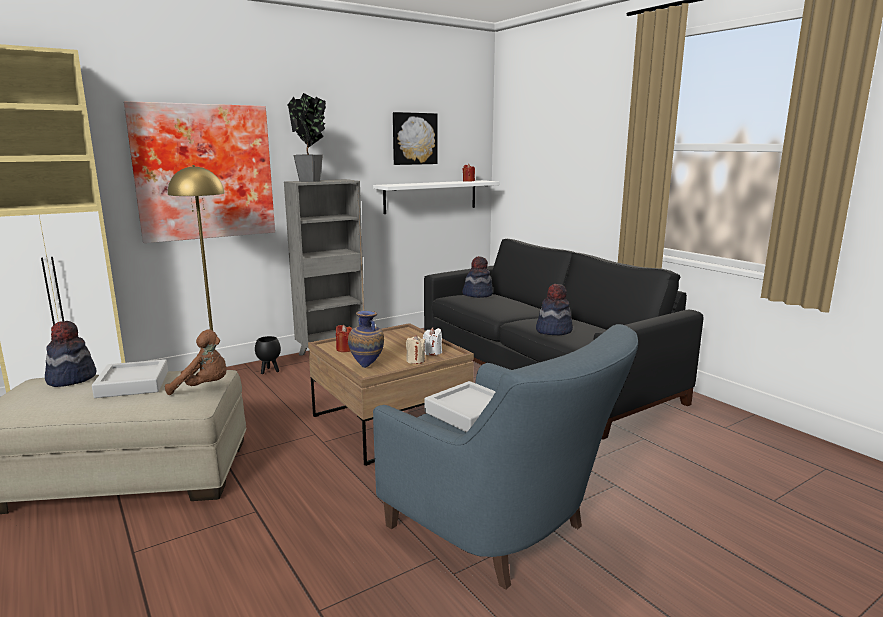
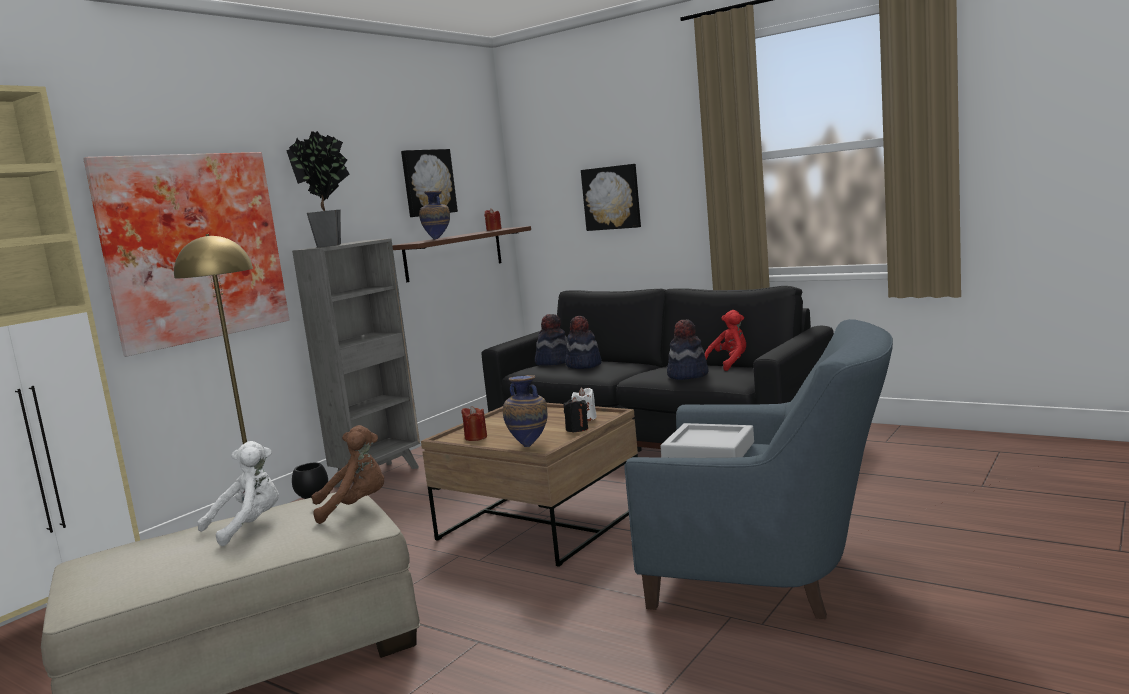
camera: 20 degrees left, 5 degrees down
(71, 378) = (142, 543): hat -> hat (583, 365)
(133, 384) = (248, 526): grey tray -> white plush toy
(411, 184) = (438, 239): none -> vase
(415, 361) = (577, 429): beige candle -> black candle
(431, 196) = (454, 254): white shelf -> brown shelf
(559, 167) = (612, 197): none -> picture
(600, 327) = (729, 364): none -> red plush toy

